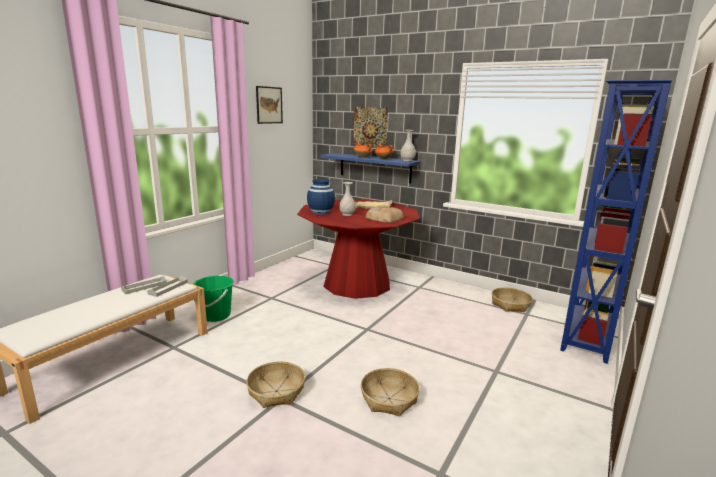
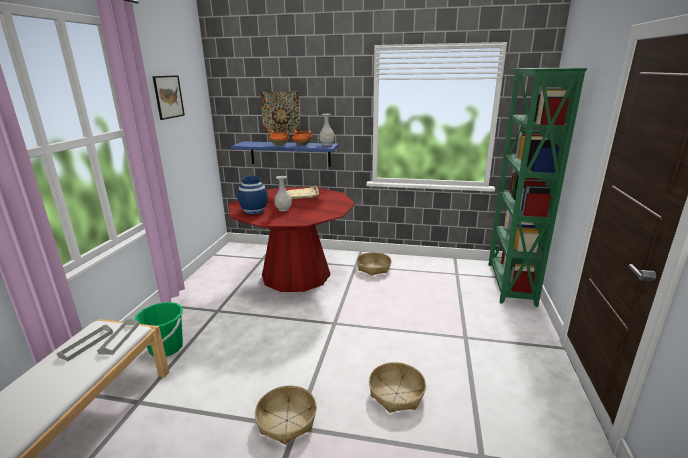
camera: 20 degrees left, 5 degrees up
(384, 218) = (322, 208): bread -> none
(510, 305) = (439, 267): basket -> basket (374, 268)
(586, 335) = (510, 284): blue bookcase -> green bookcase

